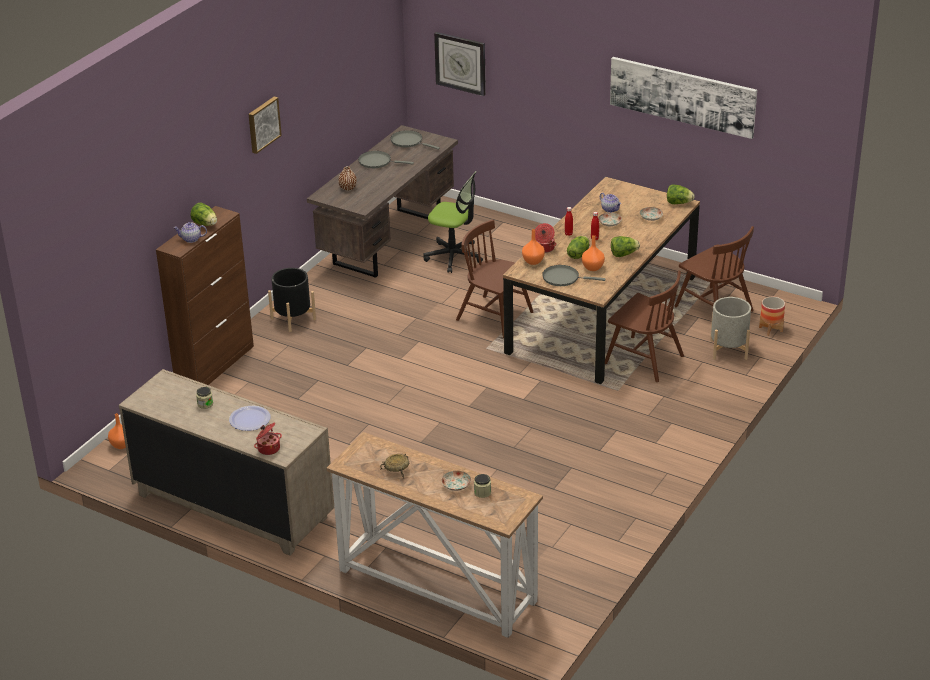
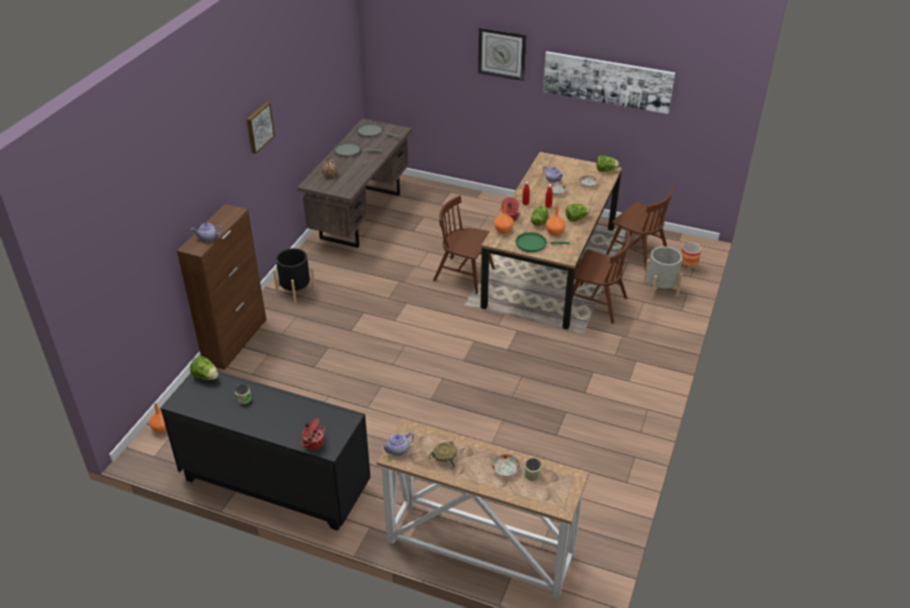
camera: 10 degrees left, 5 degrees up
(205, 224) = (219, 222): lettuce -> lettuce (206, 376)
(232, 506) = (275, 482): beige dresser -> black dresser
(249, 419) = (289, 412): plate -> none
(351, 459) = (398, 450): none -> teapot
(454, 256) = (417, 224): office chair -> none
(460, 63) = (411, 64): wall clock -> wall clock (502, 53)
(563, 278) = (533, 244): grey frying pan -> green frying pan

